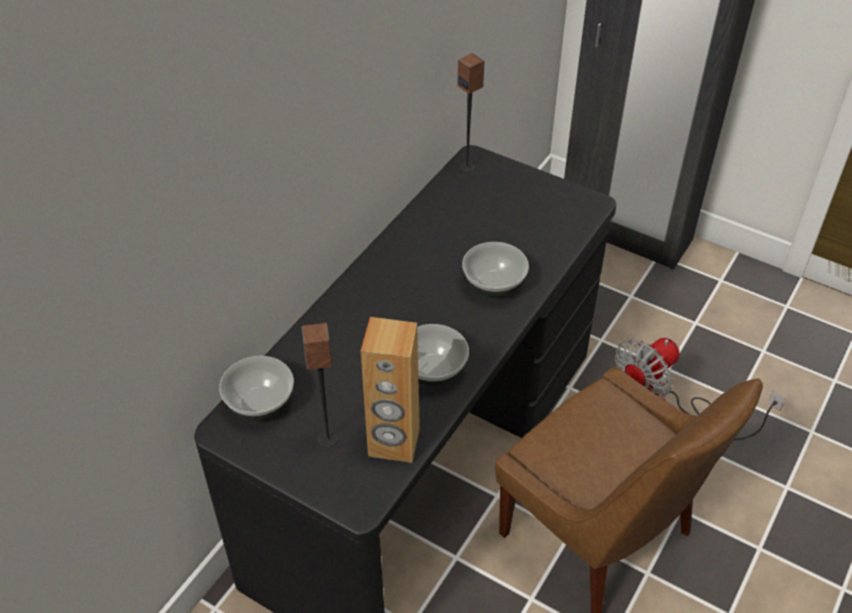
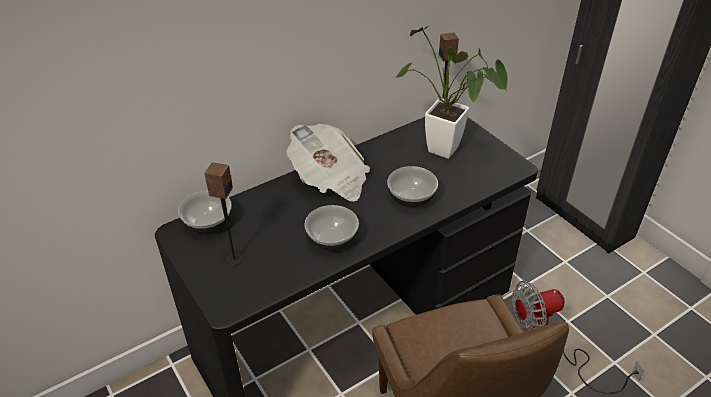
camera: 25 degrees right, 5 degrees down
(379, 290) = (330, 179): none -> newspaper
(393, 443) = (274, 277): brown speaker -> none
(503, 208) = (449, 152): none -> potted plant

